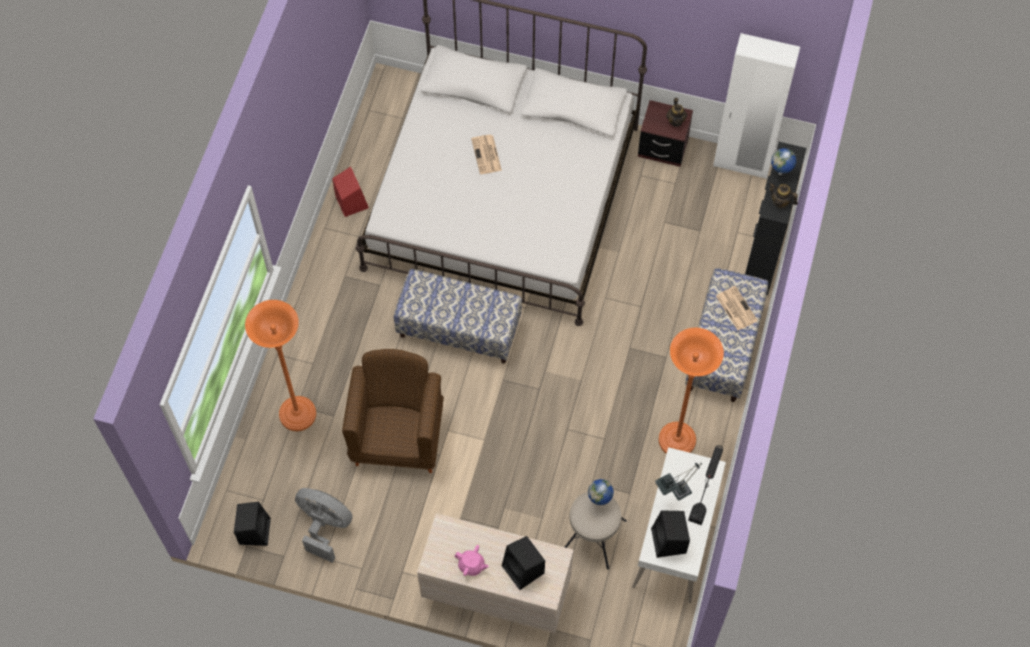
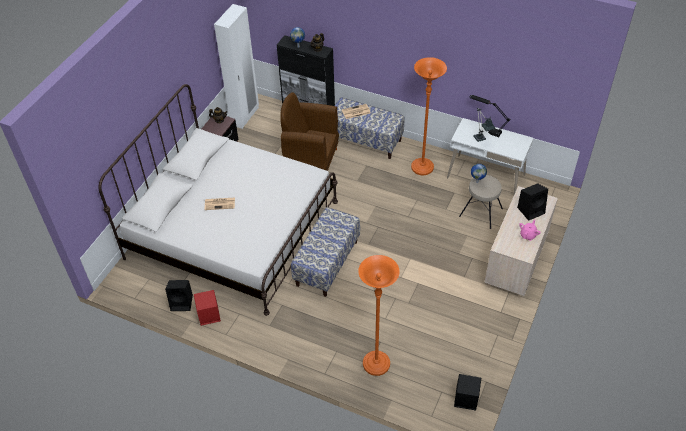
camera: 80 degrees left, 15 degrees down
(325, 526) = (465, 354): grey fan -> none
(398, 437) = (402, 305): brown armchair -> brown armchair (311, 161)
(669, 542) = (512, 146): black speaker -> black speaker (182, 302)

